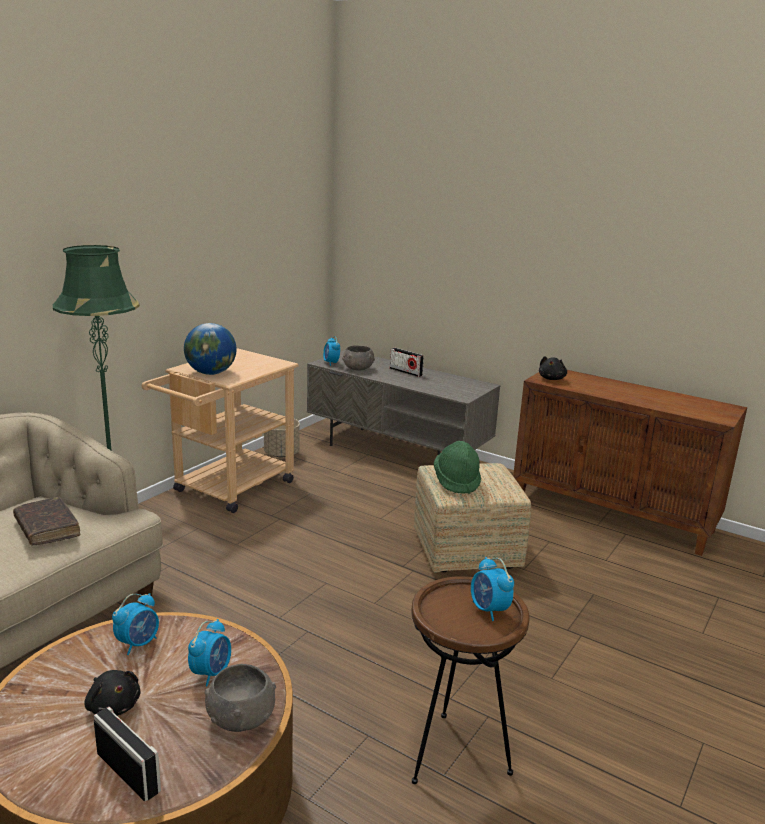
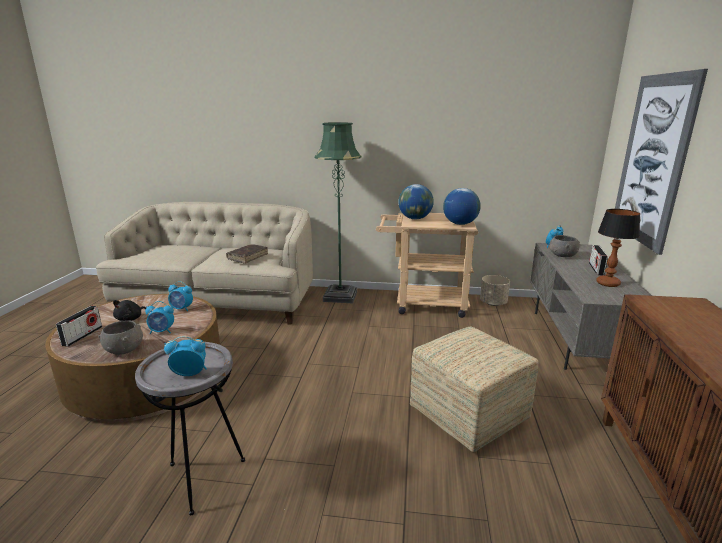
camera: 65 degrees right, 0 degrees up
(270, 363) = (460, 224): none -> globe
(432, 255) = (652, 160): none -> picture
(439, 381) = (607, 283): none -> table lamp
(456, 756) = (203, 478): brown side table -> grey side table
(457, 481) = (457, 344): green hat -> none
(489, 610) = (190, 373): alarm clock -> alarm clock turned 45 degrees clockwise
(552, 379) = (664, 305): black plush toy -> none

